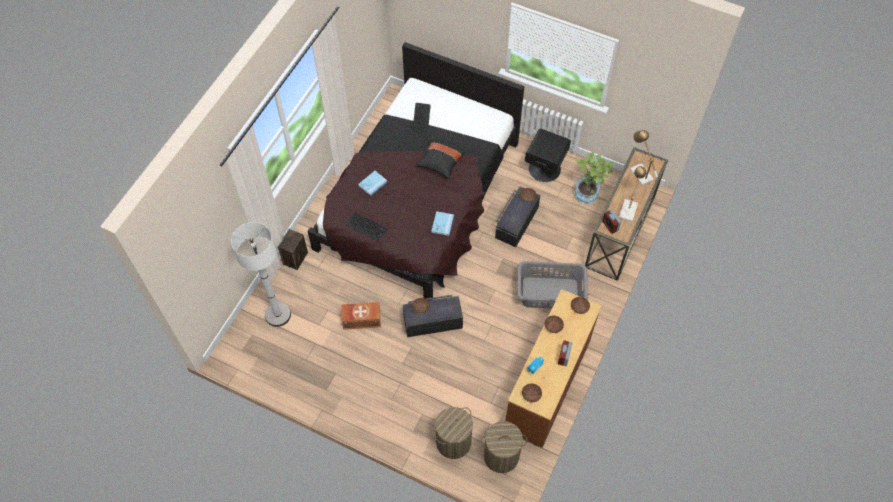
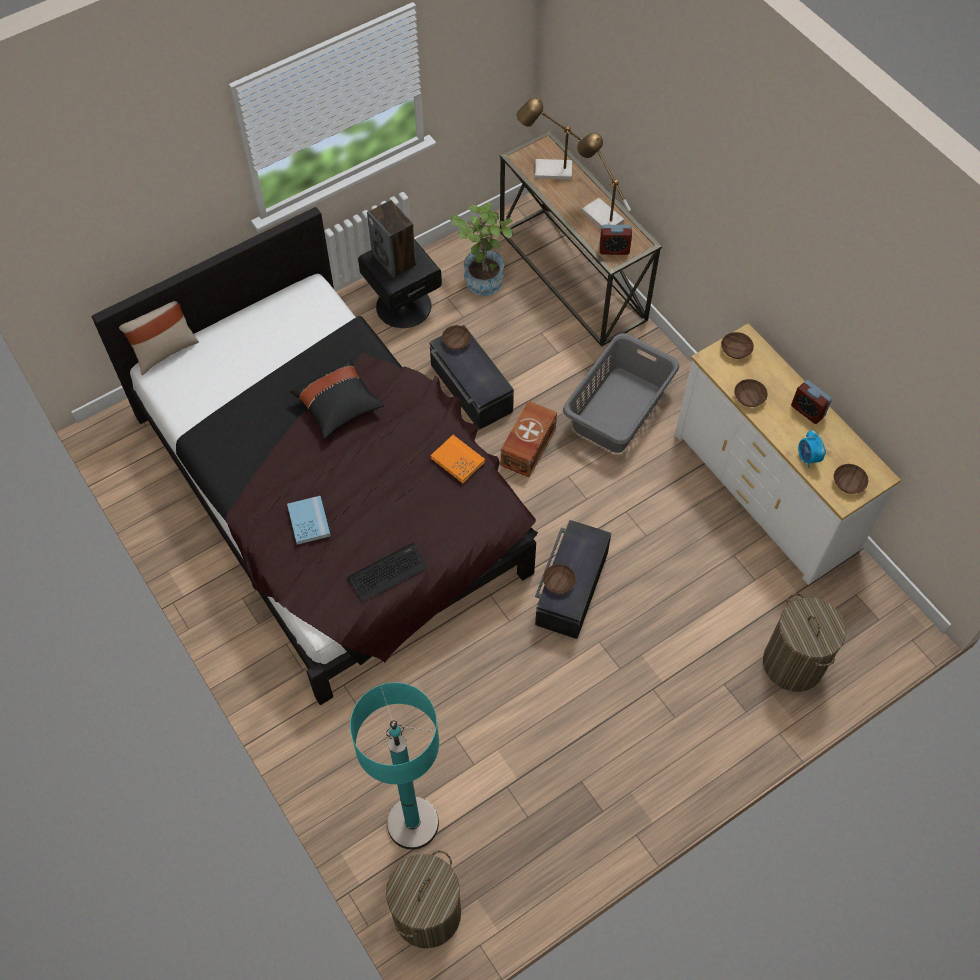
camera: 60 degrees left, 0 degrees up
(278, 314) = (412, 823): white floor lamp -> turquoise floor lamp
(295, 258) = (320, 740): speaker -> speaker (394, 259)
(361, 319) = (503, 692): brown storage box -> brown storage box (527, 447)
(421, 118) = (229, 390): keyboard -> none
(426, 83) = (164, 350): none -> beige pillow
(442, 224) = (458, 460): blue book -> orange book
(501, 456) = (847, 610): laundry basket -> laundry basket (427, 913)
(548, 385) = (765, 490): brown dresser -> white dresser

